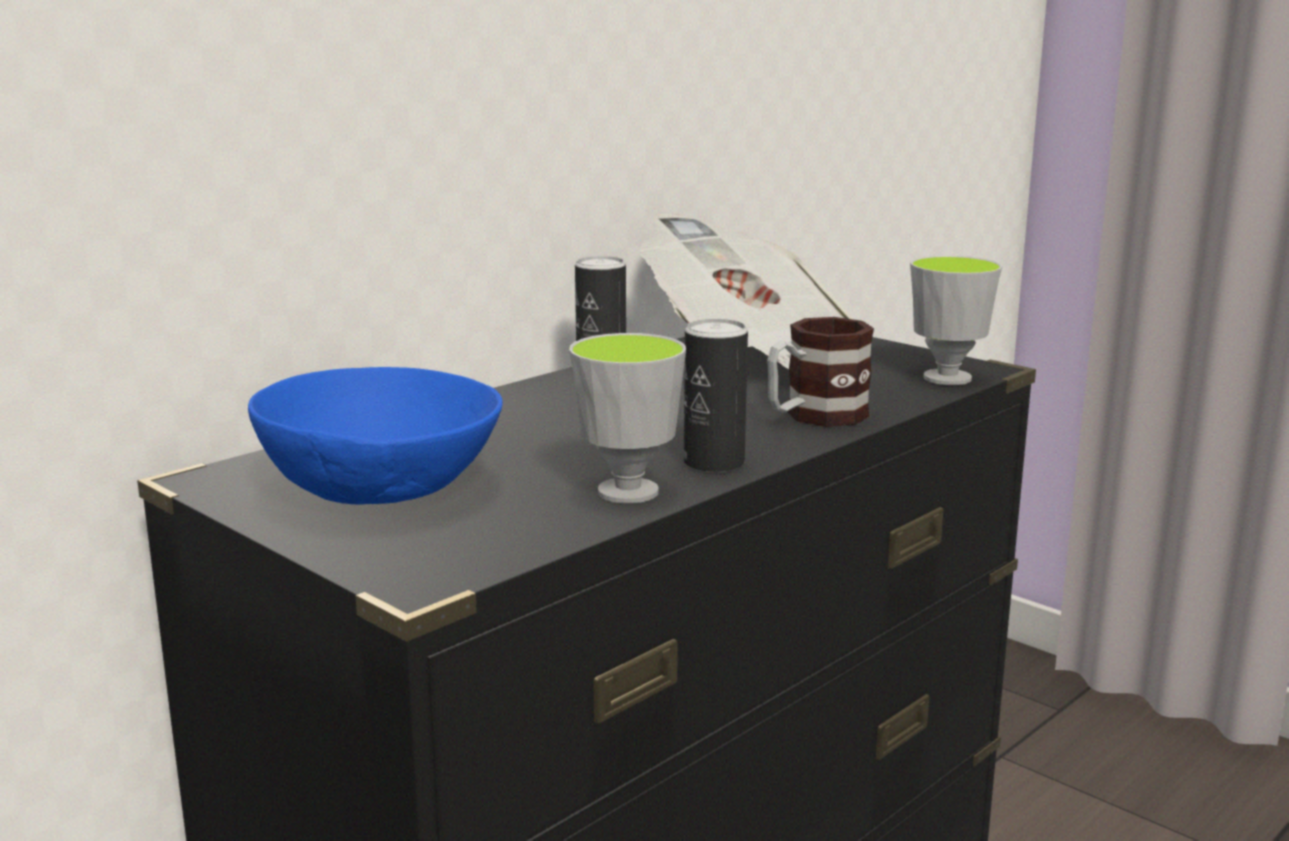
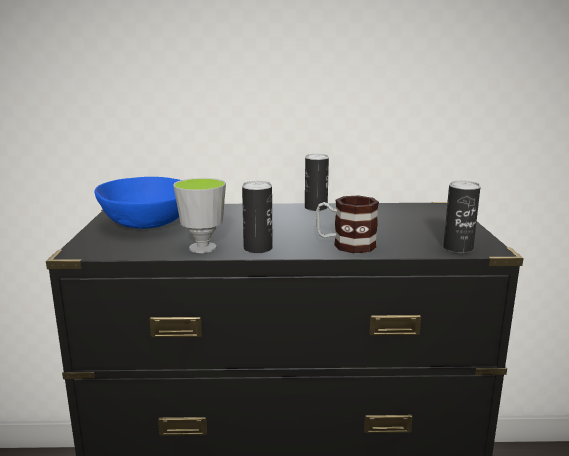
camera: 45 degrees right, 0 degrees up
(757, 361) = (390, 218): newspaper -> none
(947, 378) = (458, 248): cup -> can

